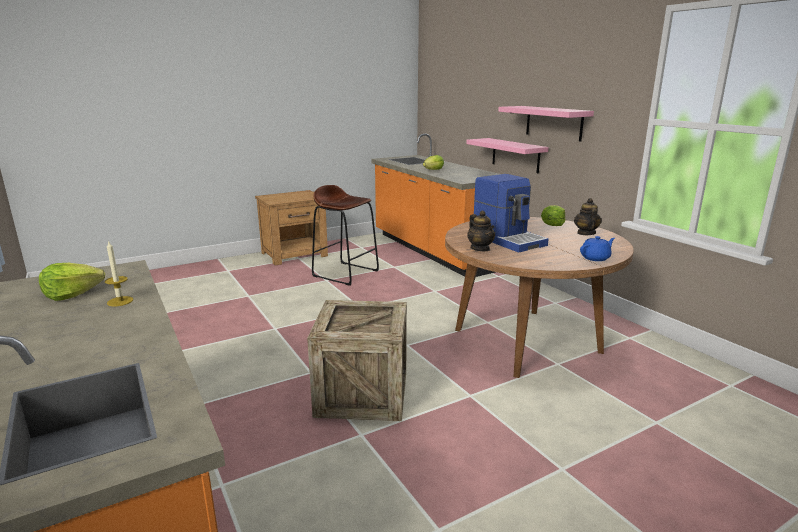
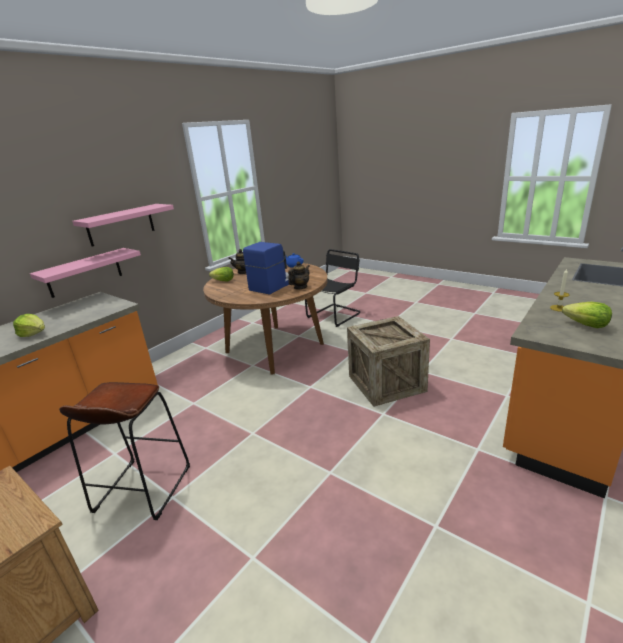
camera: 110 degrees left, 5 degrees up
(640, 418) = (335, 315): none -> black chair

